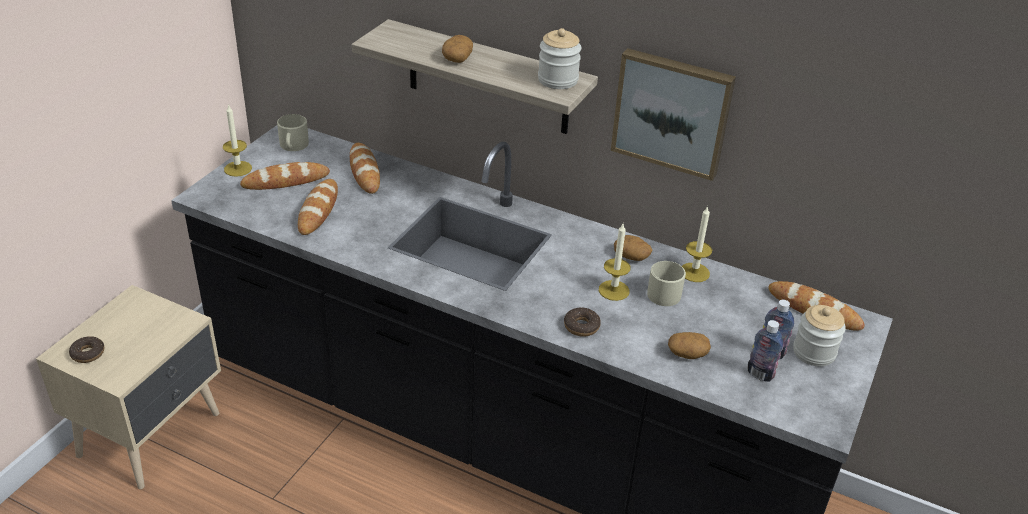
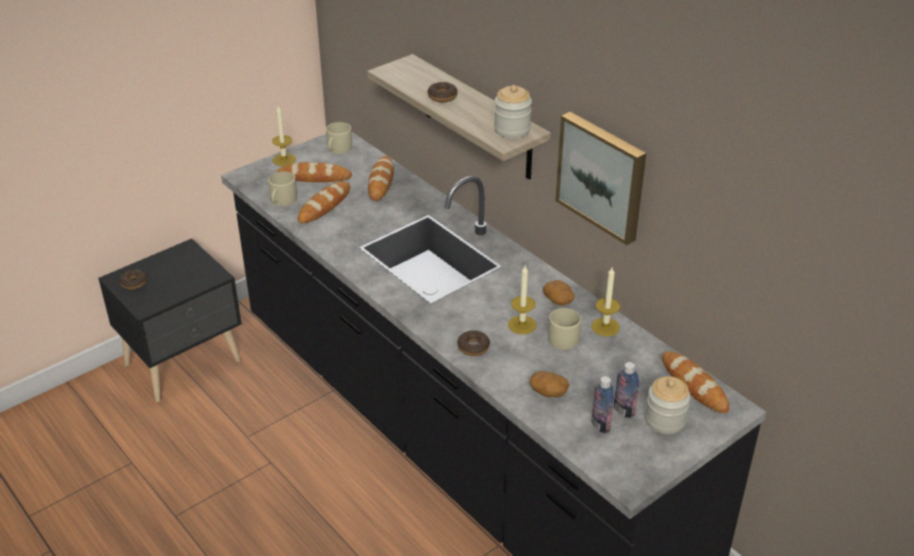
camera: 25 degrees right, 0 degrees up
(153, 434) = (185, 363): beige nightstand -> black nightstand
(264, 214) = (282, 200): none -> beige mug
(457, 58) = (442, 96): potato -> donut

